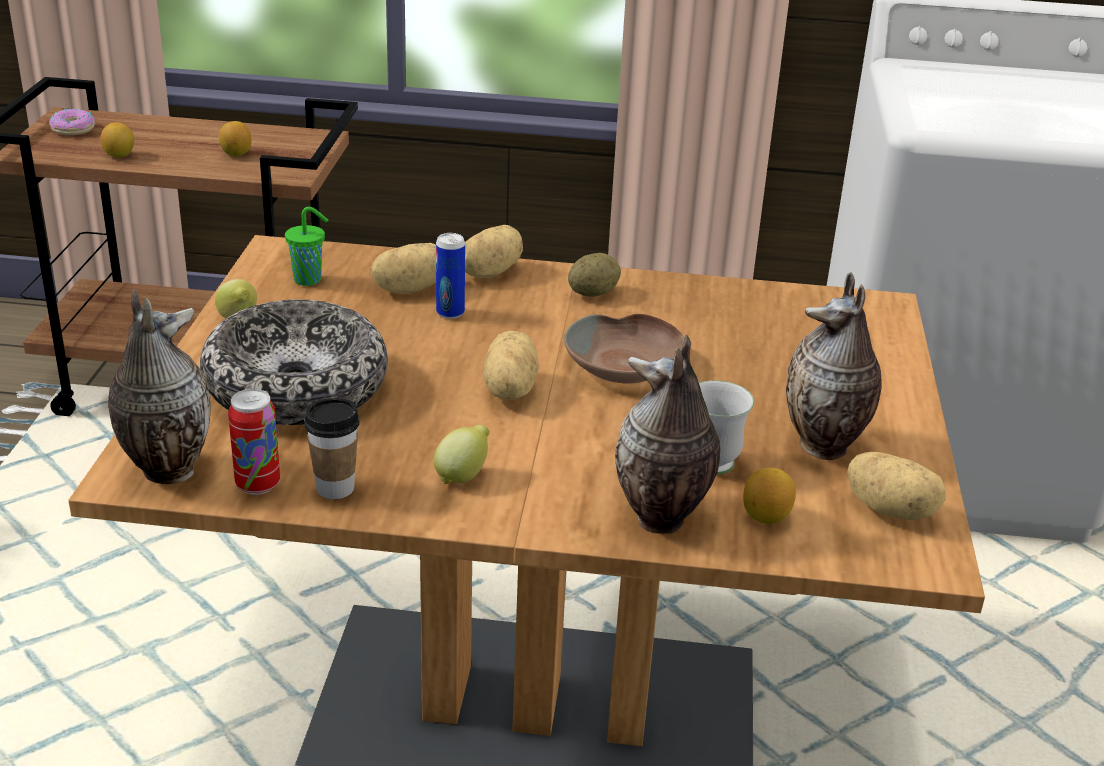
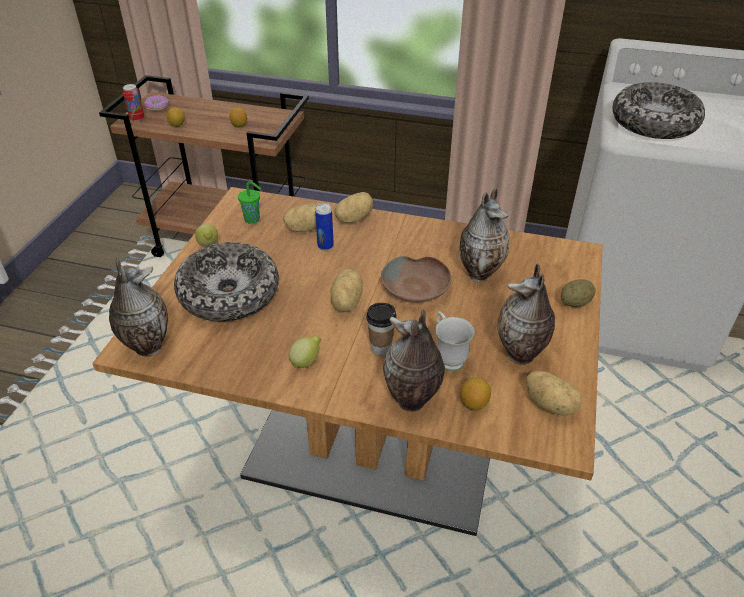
camera: 10 degrees right, 10 degrees up
(258, 484) = (193, 360): can -> can (137, 119)
(335, 488) = (234, 365): cup -> cup (381, 348)
(593, 293) = (410, 236): potato -> potato (575, 303)
(727, 339) = (480, 273): none -> vase
(966, 109) = (653, 123): none -> bowl

